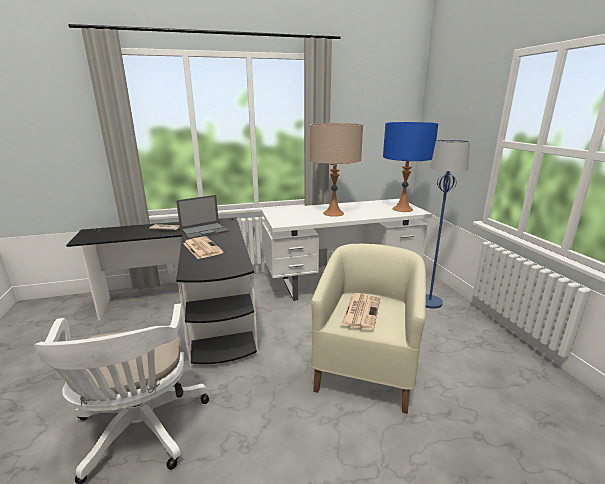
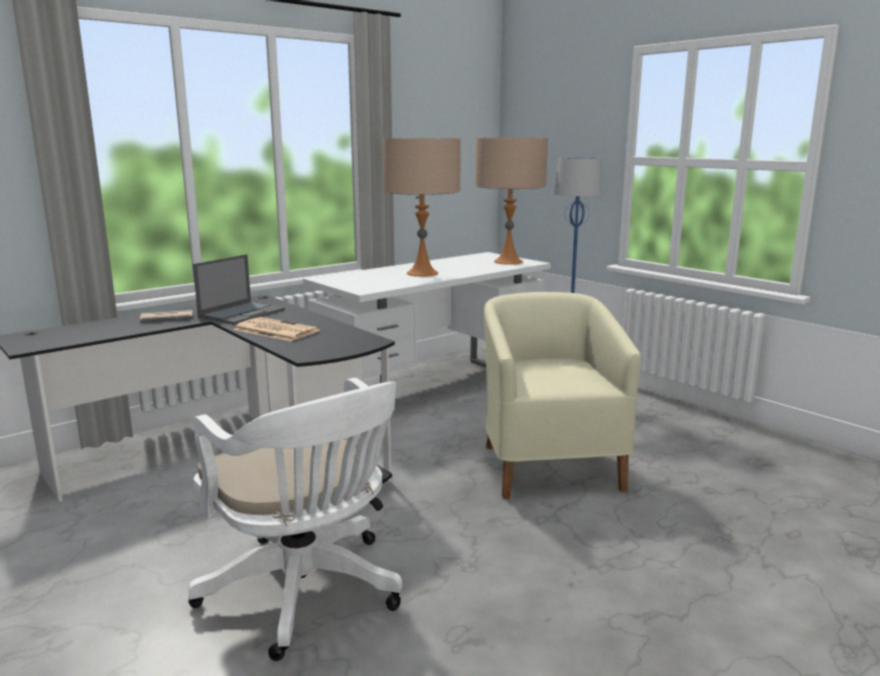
camera: 25 degrees left, 5 degrees down
(361, 311) = (547, 373): newspaper -> none
(402, 209) = (508, 262): blue table lamp -> beige table lamp

